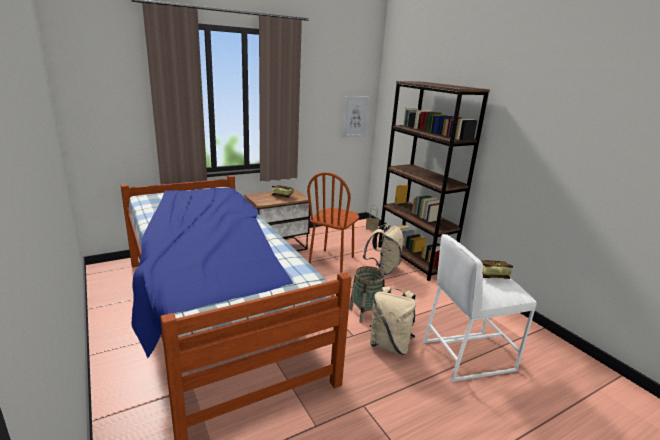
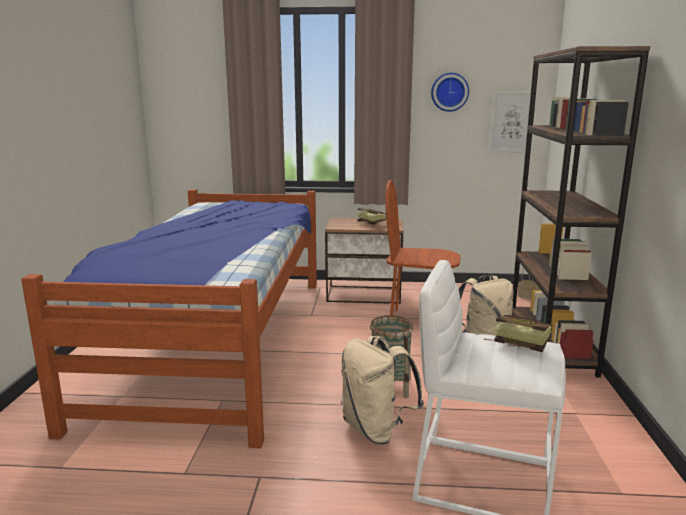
camera: 35 degrees right, 5 degrees down
(319, 96) = (449, 92): none -> wall clock
(332, 260) = (418, 321): brown chair -> brown chair turned 45 degrees clockwise

